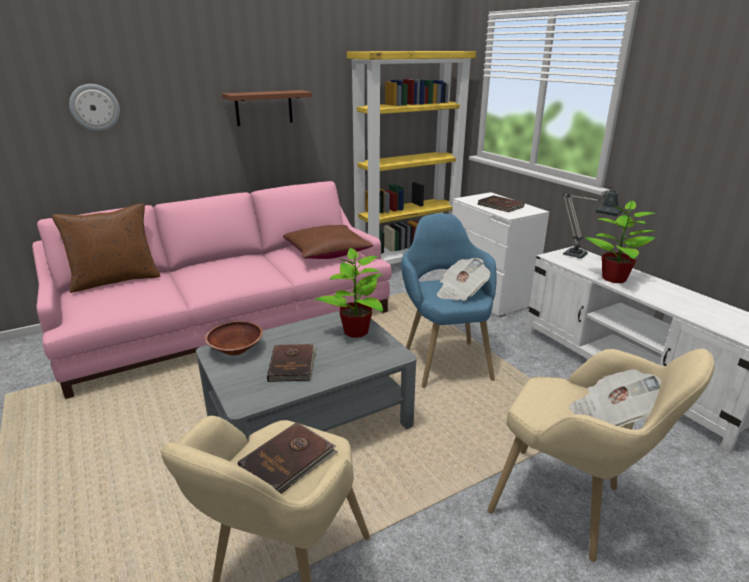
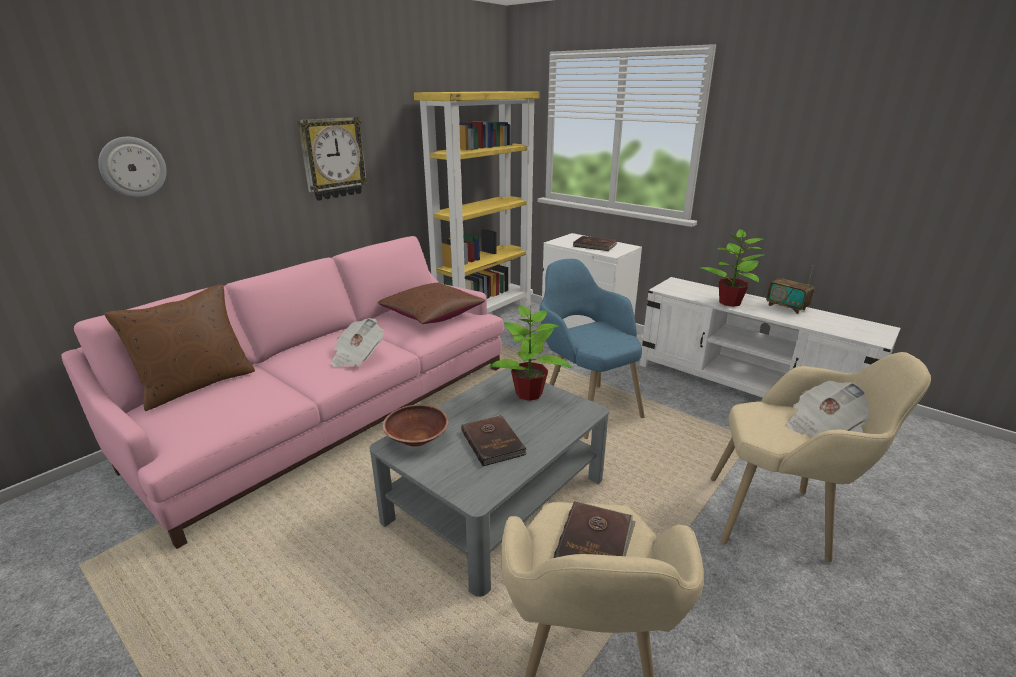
camera: 20 degrees left, 0 degrees up
(264, 108) = (333, 158): brown shelf -> wall clock
(460, 292) = (605, 336): newspaper -> newspaper (357, 356)
(581, 256) = (685, 285): table lamp -> none
(677, 292) = (786, 307): none -> radio

